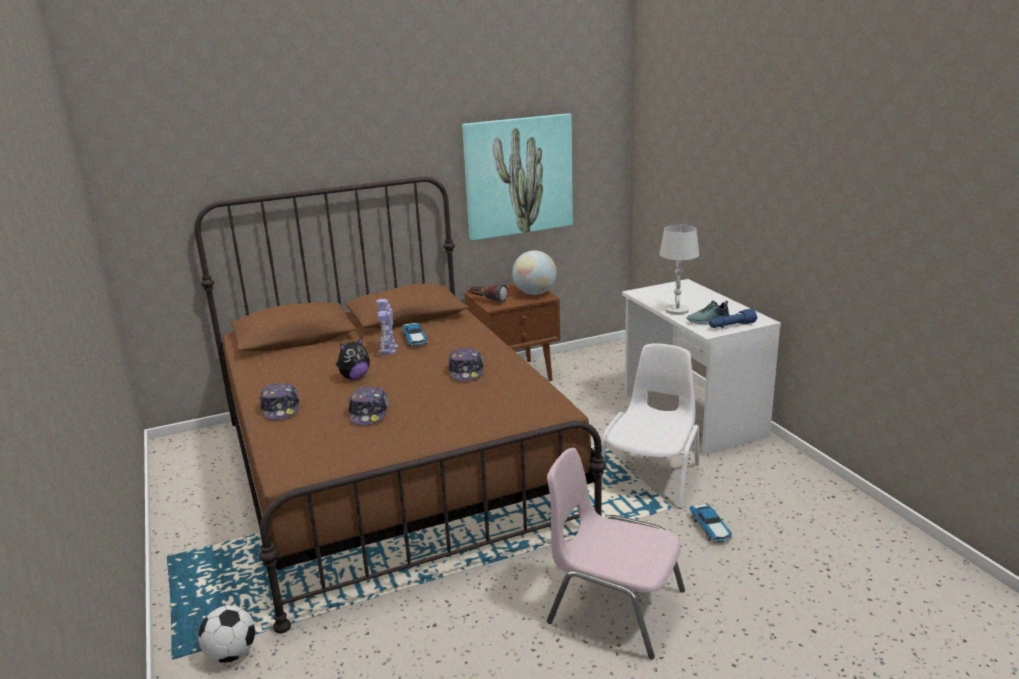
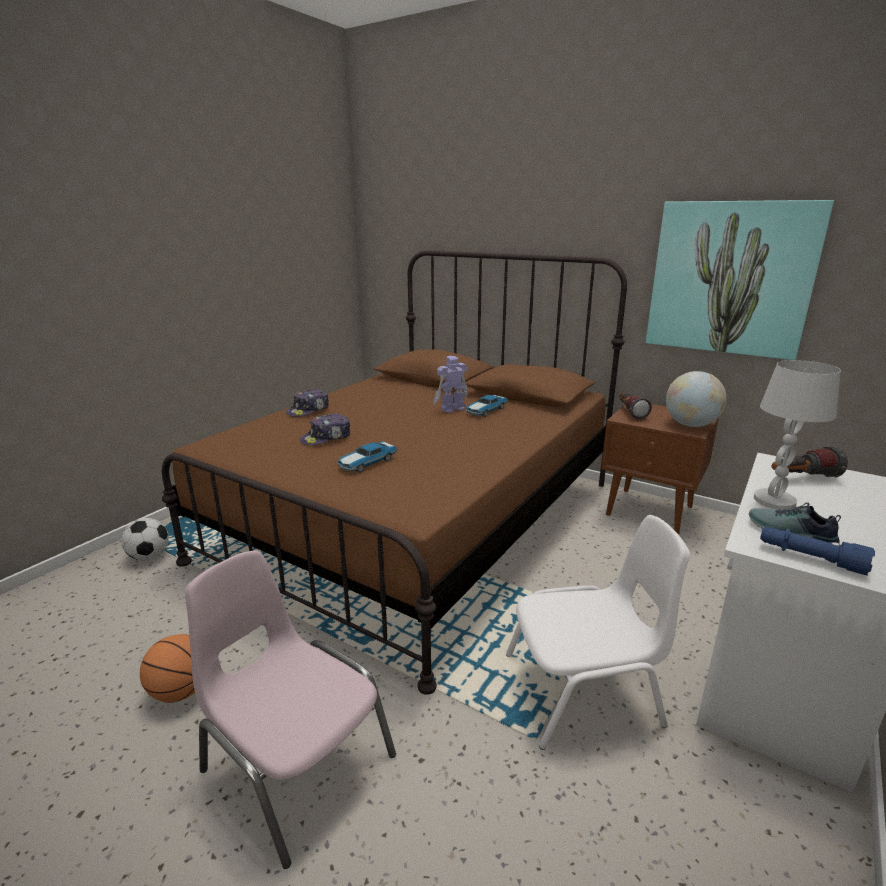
camera: 55 degrees right, 0 degrees up
(354, 377) = (386, 414): plush toy -> none
(466, 371) = (449, 447): cap -> none
(489, 654) = (181, 691): none -> basketball
(614, 606) = (296, 762): pink chair -> pink chair turned 45 degrees counterclockwise
(662, 295) = (801, 478): none -> flashlight
(710, 528) = (525, 805): toy car -> toy car (366, 463)

